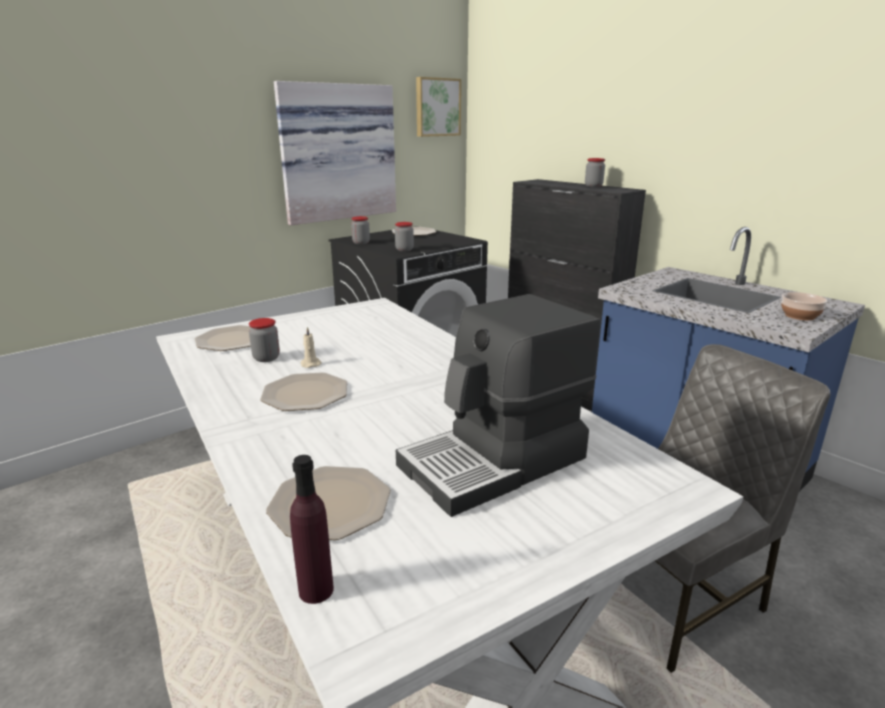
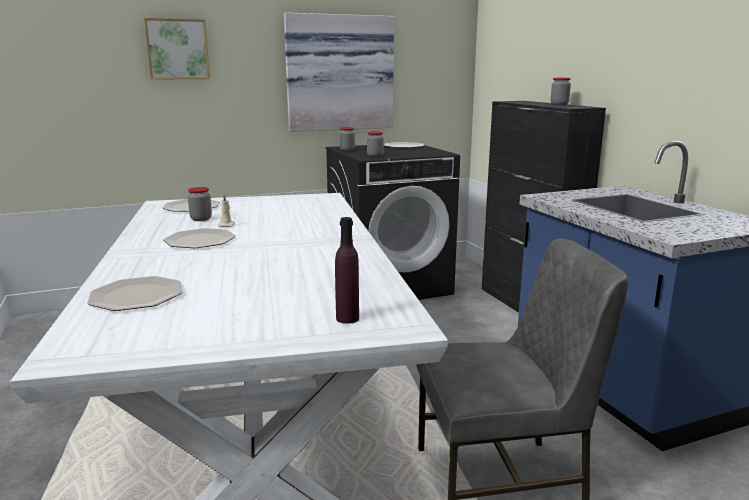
camera: 20 degrees right, 5 degrees down
(316, 590) = (73, 331): purple bottle -> purple bottle (347, 318)
(437, 107) = (442, 36): picture -> picture (177, 49)
(495, 462) = (278, 292): coffee machine -> none
(800, 316) = (697, 228): bowl -> none

